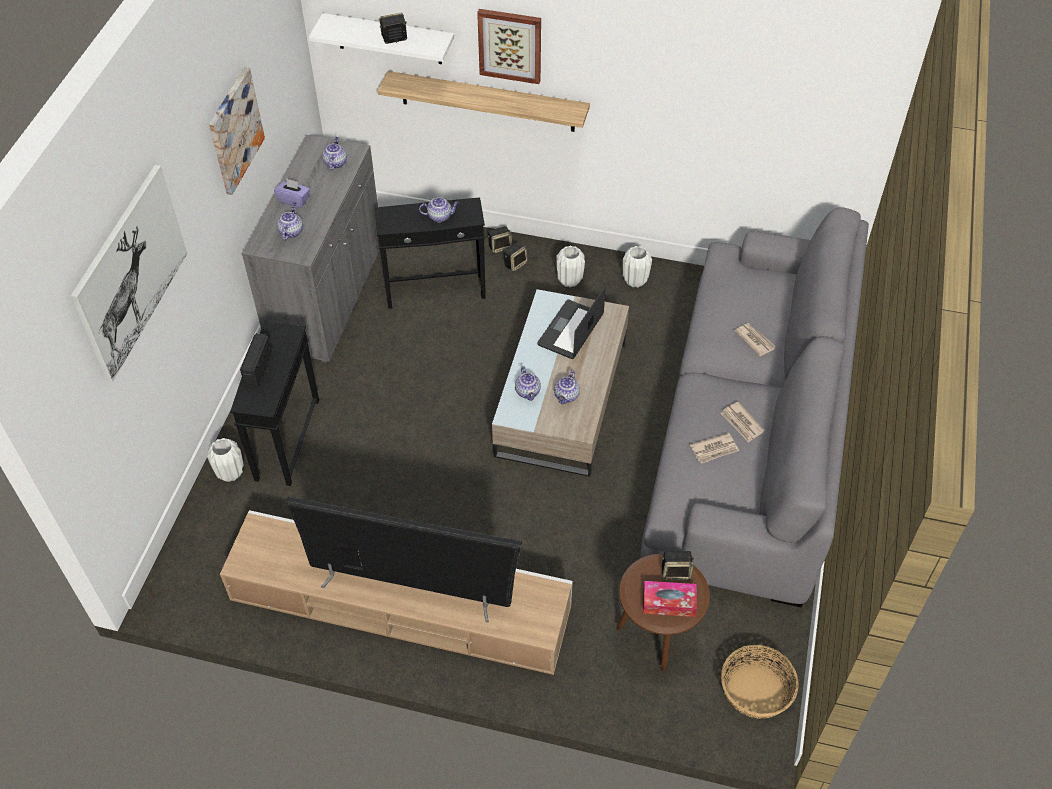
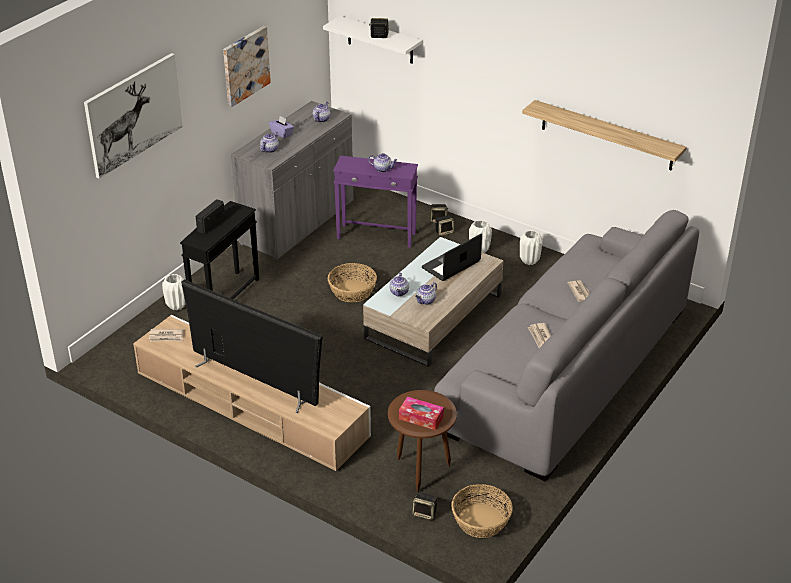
camera: 20 degrees right, 15 degrees down
(436, 291) = (376, 236): black side table -> purple side table
(445, 386) = (352, 291): none -> basket
(487, 101) = (441, 98): shelf -> shelf (607, 135)
(510, 45) = (458, 53): picture -> none
(676, 572) = (436, 403): speaker -> speaker (425, 513)
(714, 449) = (511, 347): newspaper -> newspaper (166, 336)

